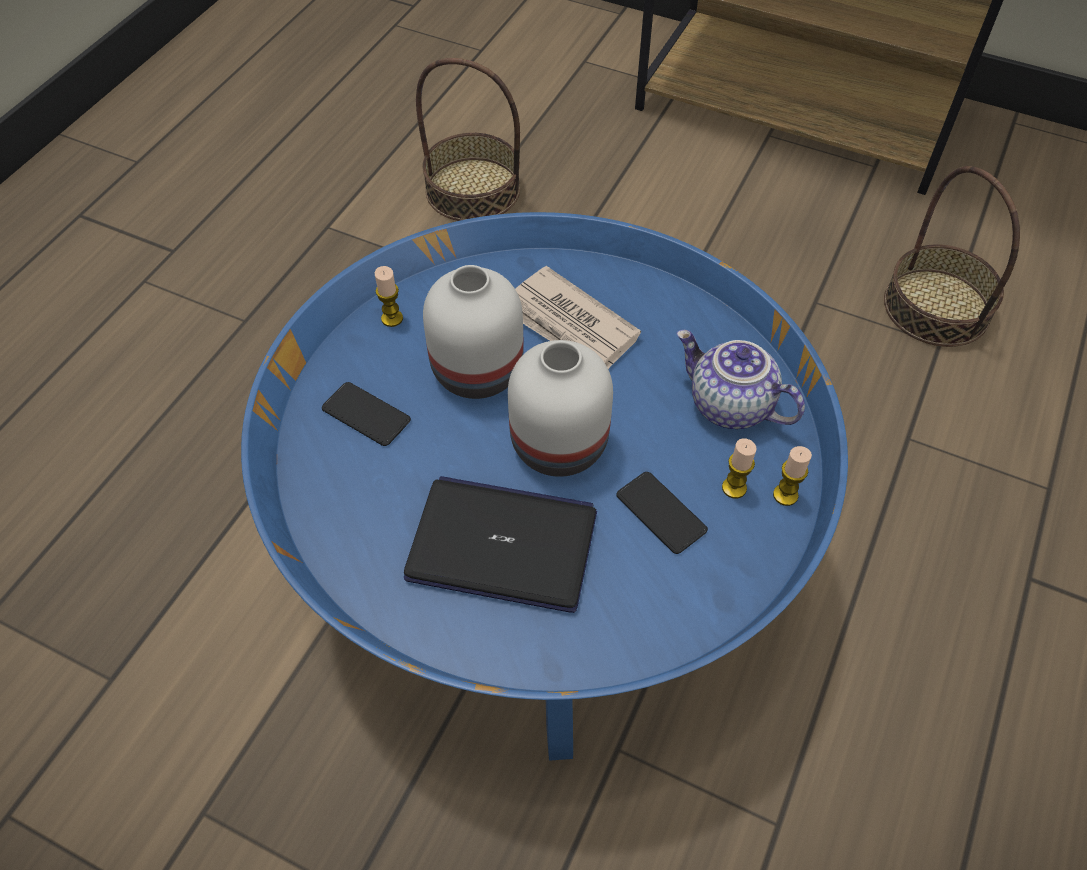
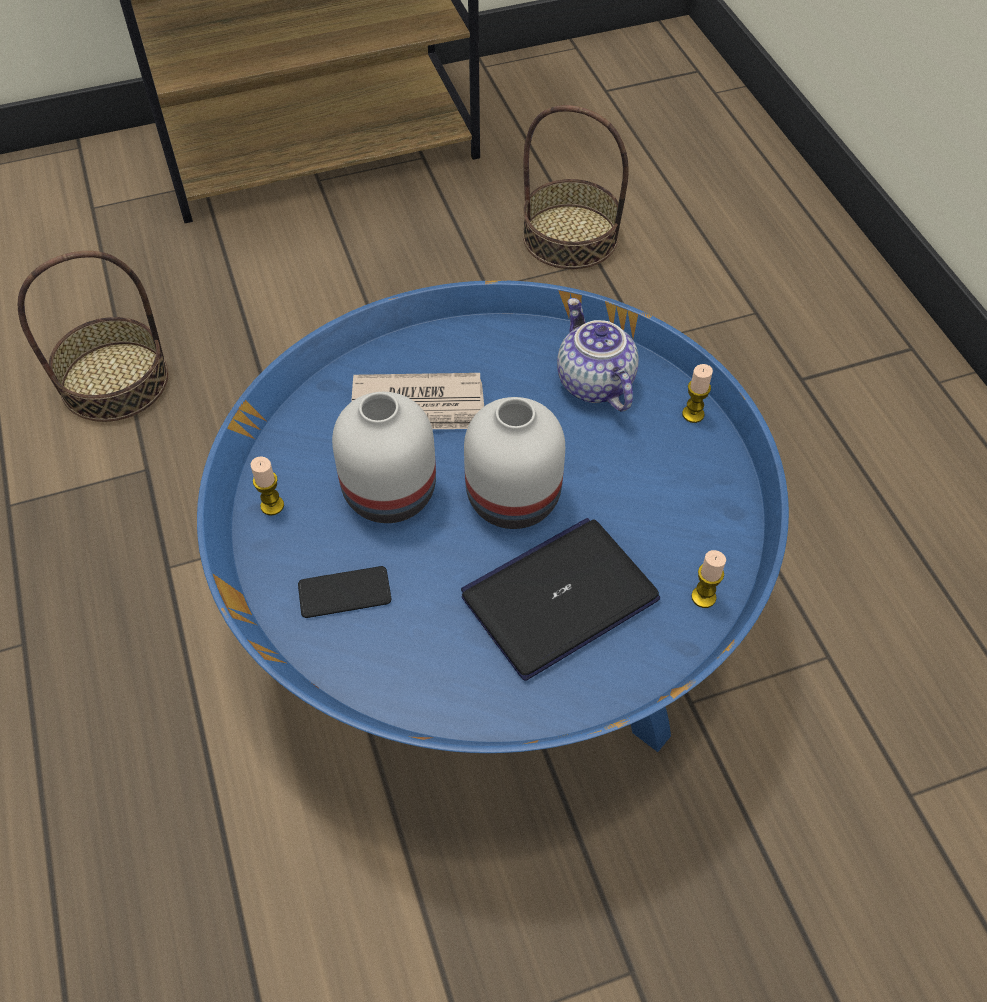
camera: 45 degrees left, 0 degrees up
(661, 513) = (633, 489): phone -> none
(728, 406) = (592, 383): teapot -> teapot turned 75 degrees clockwise
(734, 488) = (658, 435): candle -> candle (703, 597)

